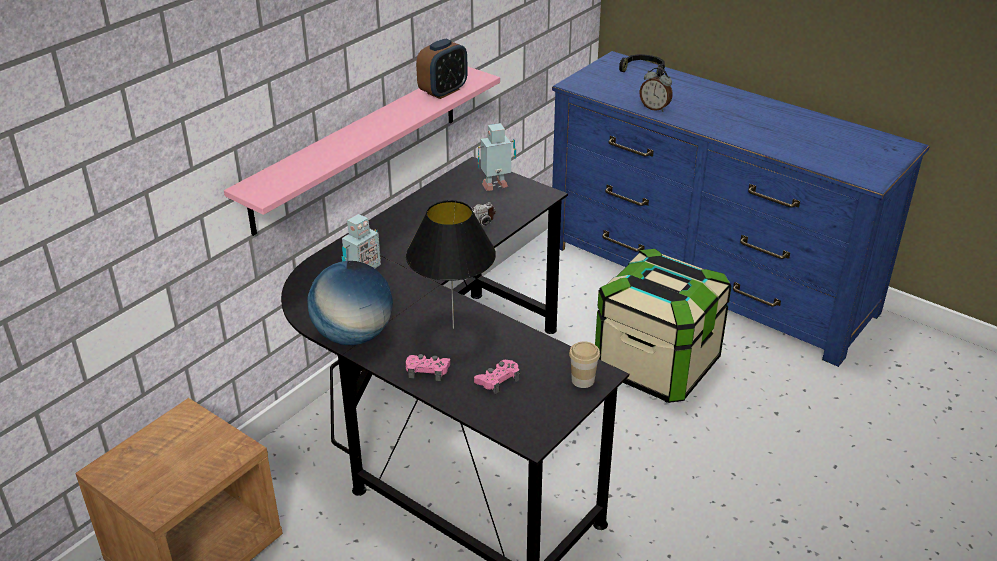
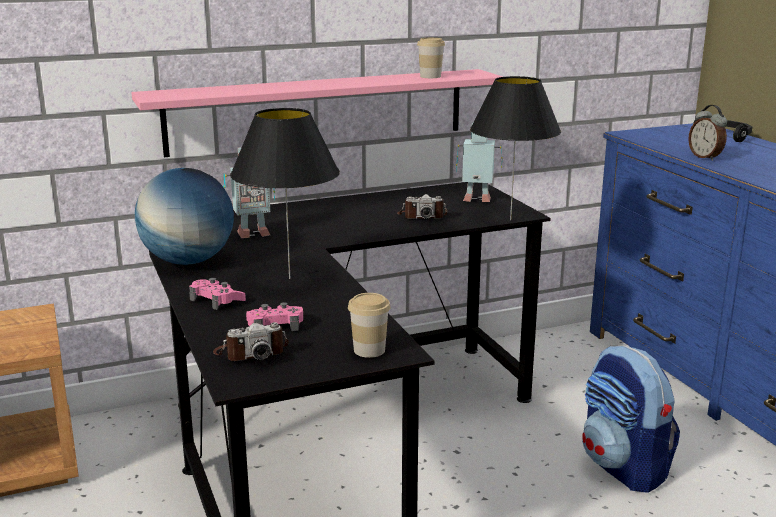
camera: 30 degrees right, 15 degrees down
(443, 91) = (430, 76): alarm clock -> cup
(511, 412) = (251, 352): none -> camera
(543, 205) = (511, 220): none -> black table lamp
(656, 366) = (624, 467): storage box -> backpack

